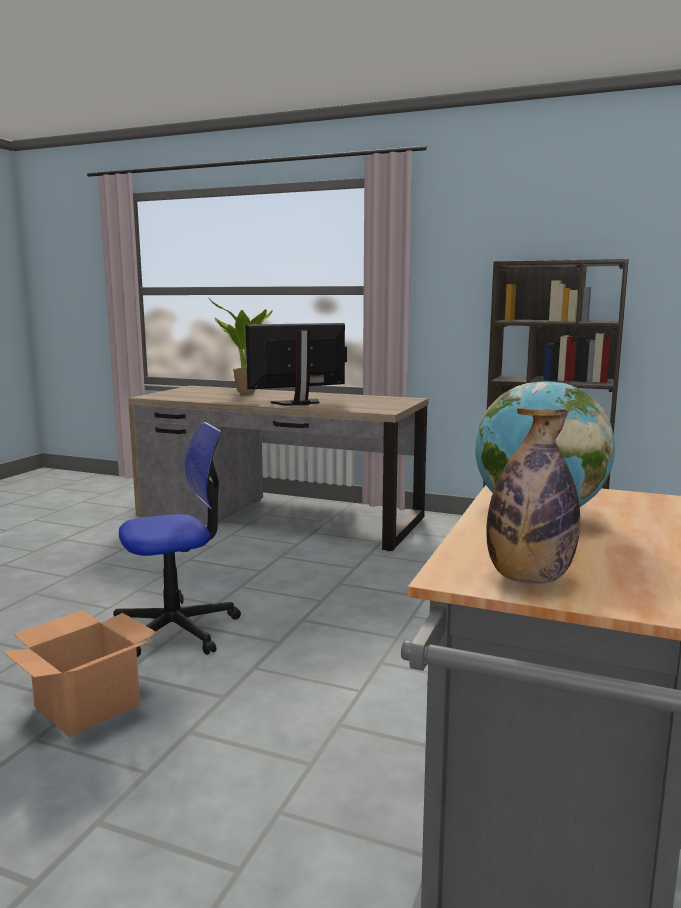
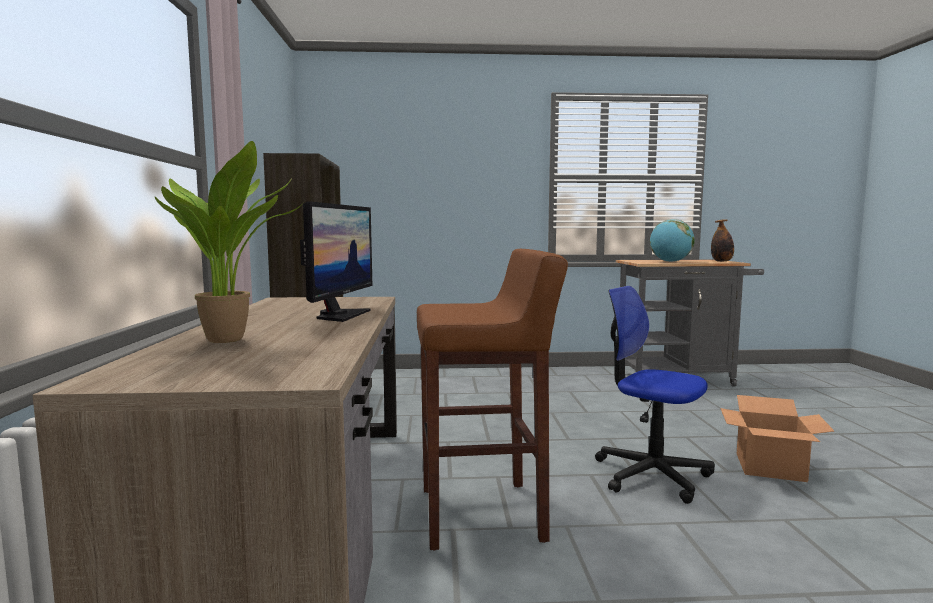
camera: 115 degrees left, 5 degrees down
(215, 556) = (483, 514): none -> brown stool
(299, 403) = (340, 315): monitor -> monitor turned 120 degrees counterclockwise

